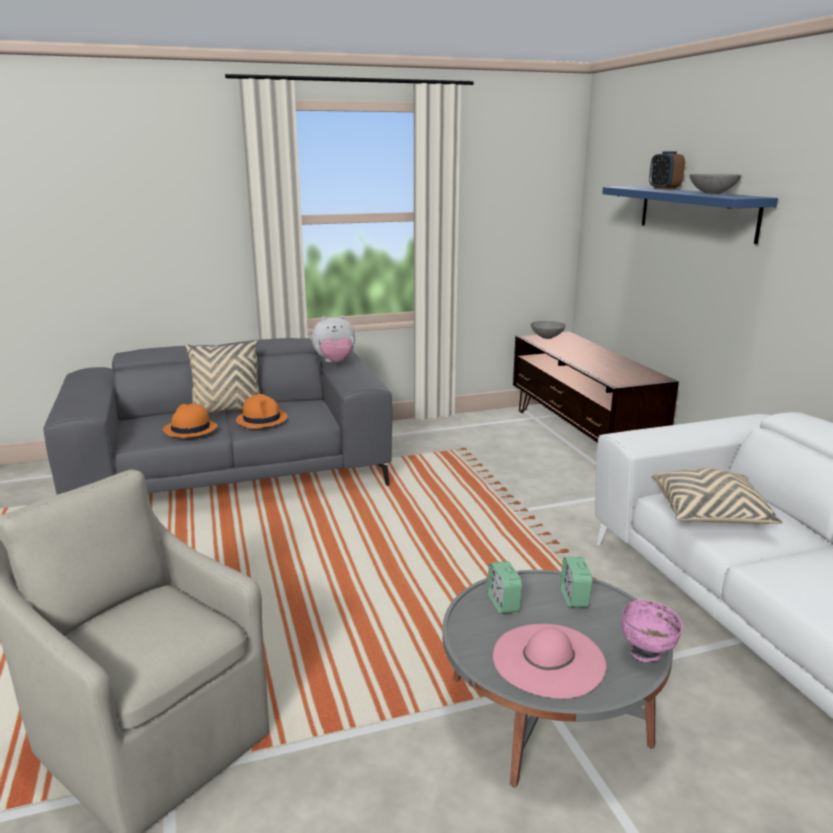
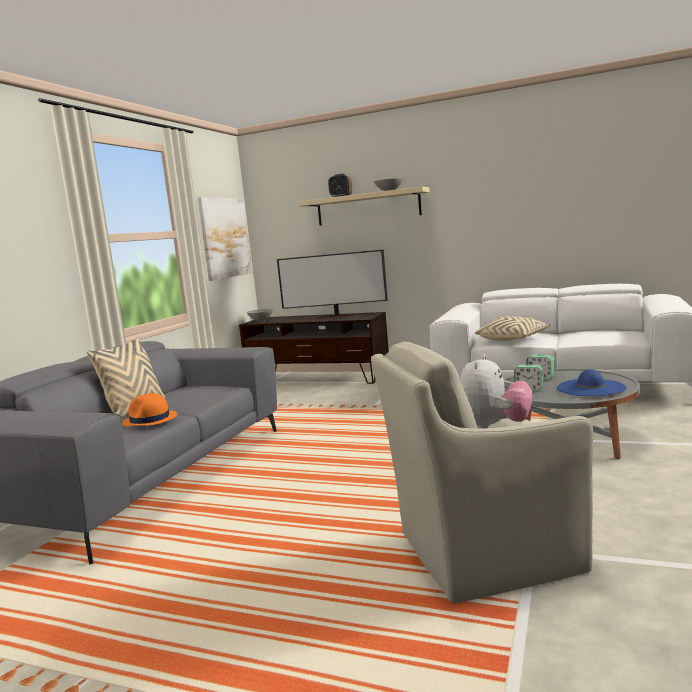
camera: 50 degrees left, 10 degrees down
(262, 419) = (188, 399): orange hat -> none
(335, 362) = (187, 351): plush toy -> plush toy (494, 427)
(524, 221) = (225, 238): none -> picture
(548, 659) = (591, 388): pink hat -> blue hat
(615, 365) = (337, 316): none -> television
(647, 653) = (602, 374): pink bowl -> none
(696, 212) = (368, 207): blue shelf -> beige shelf

